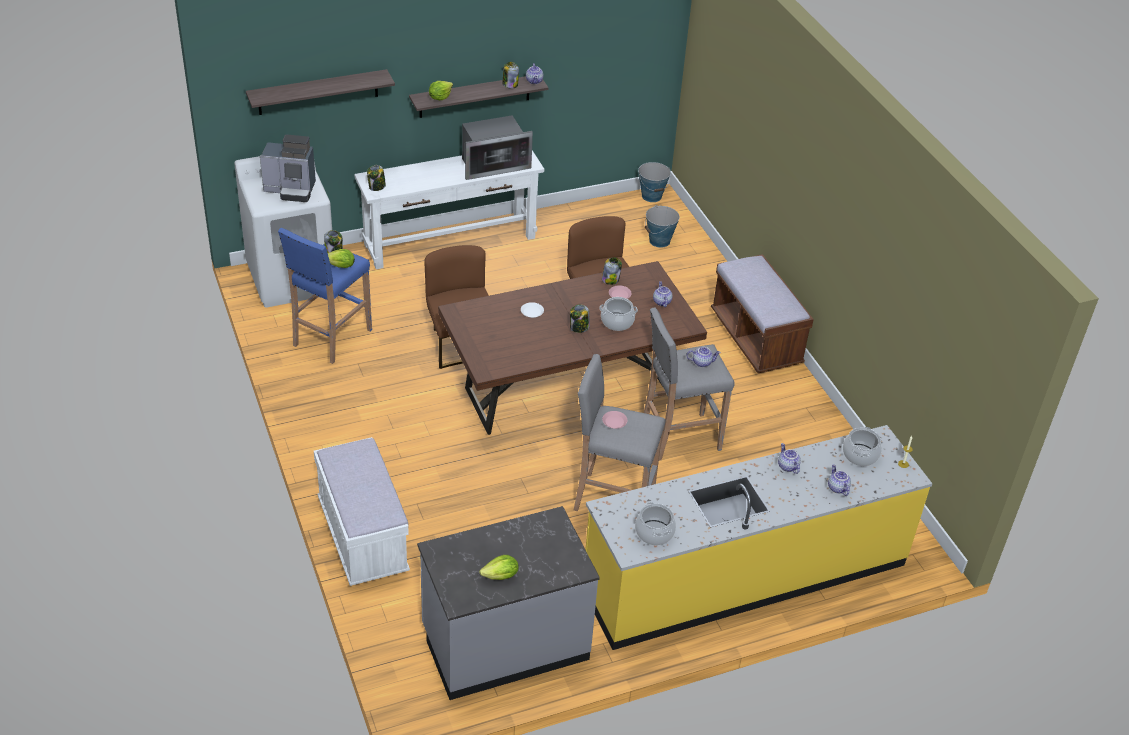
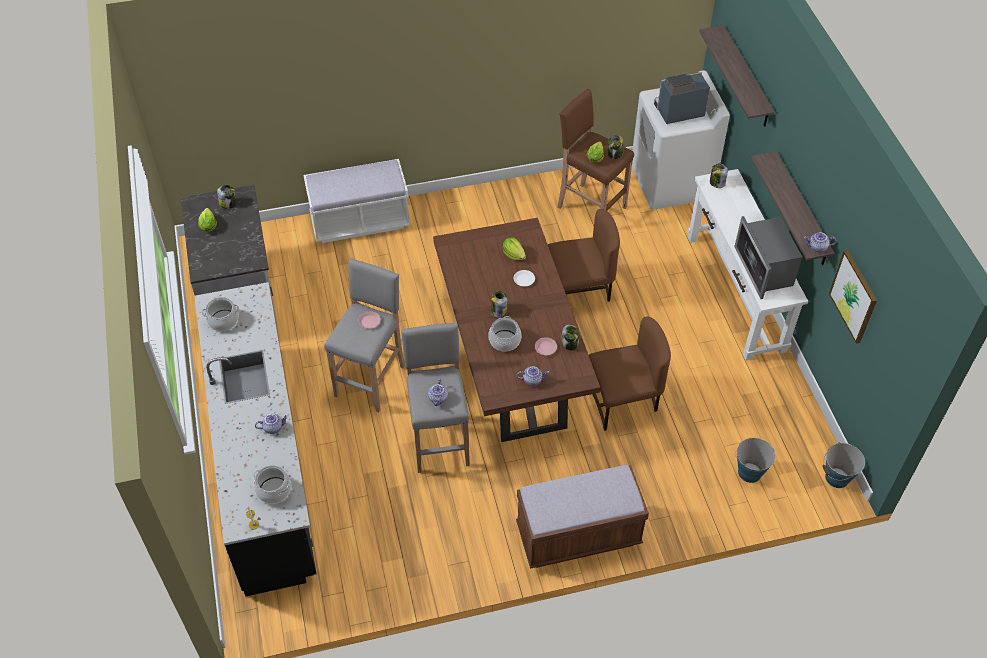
camera: 100 degrees right, 10 degrees up
(291, 190) = (677, 112): coffee machine -> coffee machine turned 60 degrees clockwise
(331, 338) = (590, 207): blue stool -> brown stool
(440, 97) = (773, 173): lettuce -> lettuce (513, 254)
(510, 84) = (807, 227): jar -> jar (228, 203)
(580, 74) = (854, 296): none -> picture
(744, 575) = (265, 462): yellow counter -> black counter
(837, 488) = (237, 461): teapot -> none

